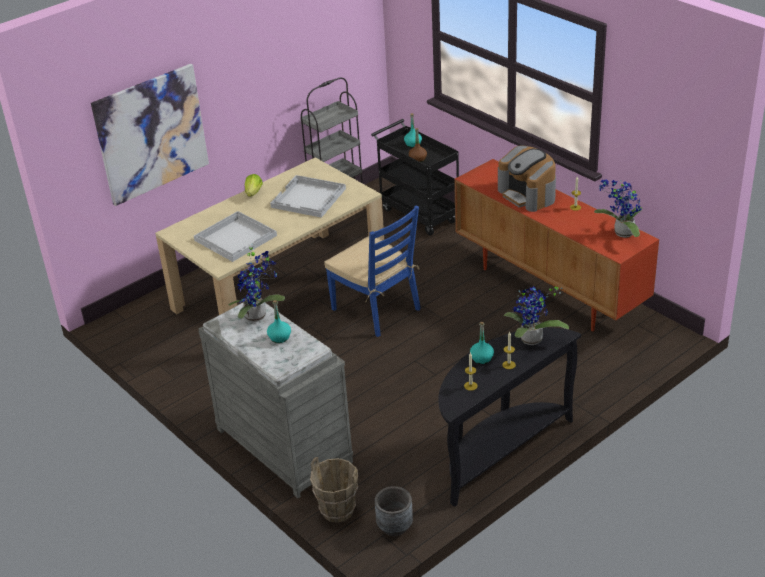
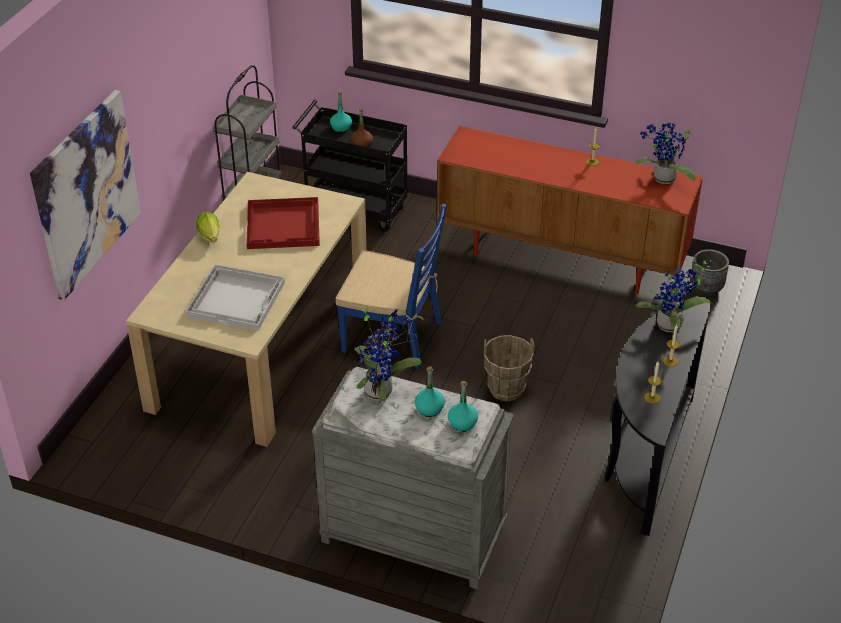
camera: 30 degrees left, 5 degrees up
(309, 198) = (284, 225): white tray -> red tray
(337, 510) = (531, 587): brown bucket -> brown bucket (506, 390)
(394, 526) = (605, 581): grey planter -> grey planter (706, 288)
(481, 358) = (637, 362): turquoise bottle -> turquoise bottle (462, 423)
(528, 195) = (532, 159): coffee machine -> none

